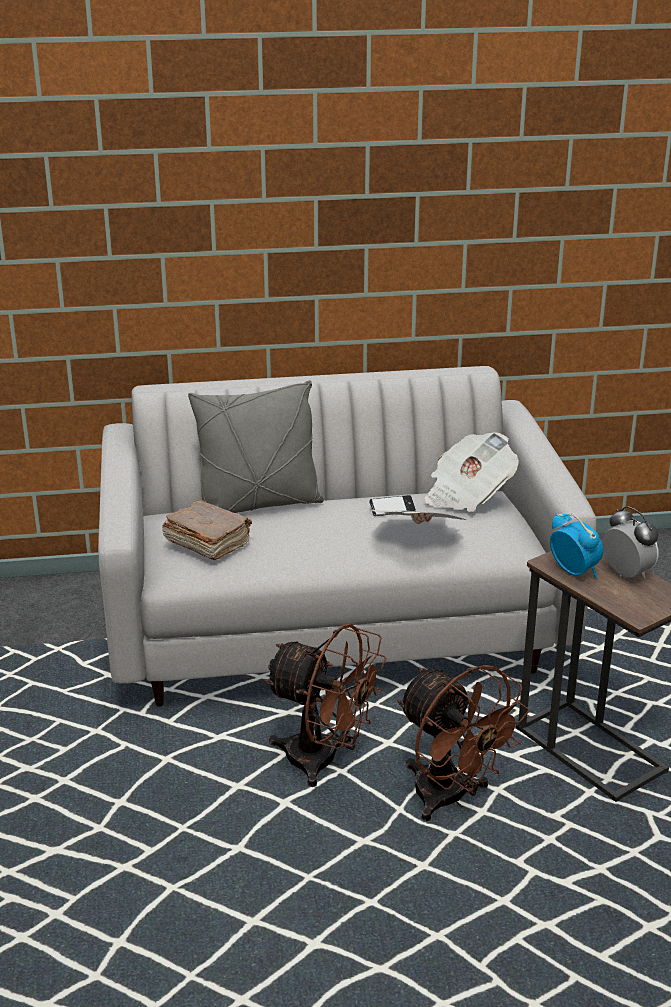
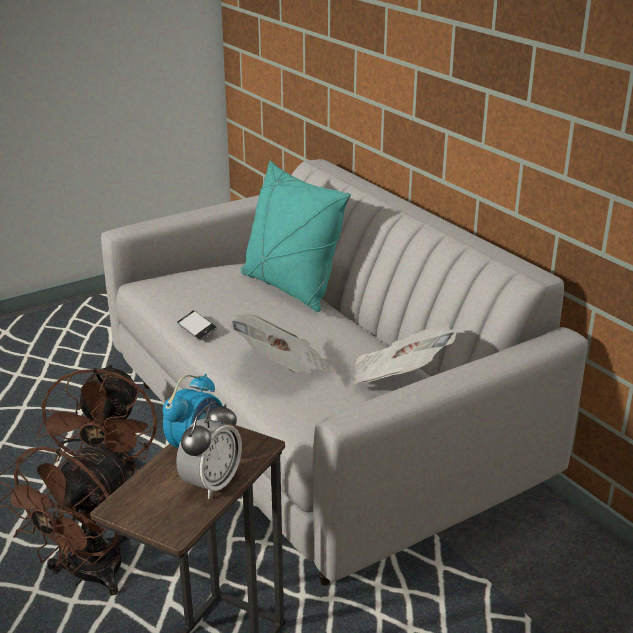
camera: 65 degrees right, 0 degrees up
(207, 543) = (199, 280): brown book -> none
(259, 505) = (290, 288): grey pillow -> turquoise pillow
(392, 509) = (329, 345): phone -> phone (197, 329)

